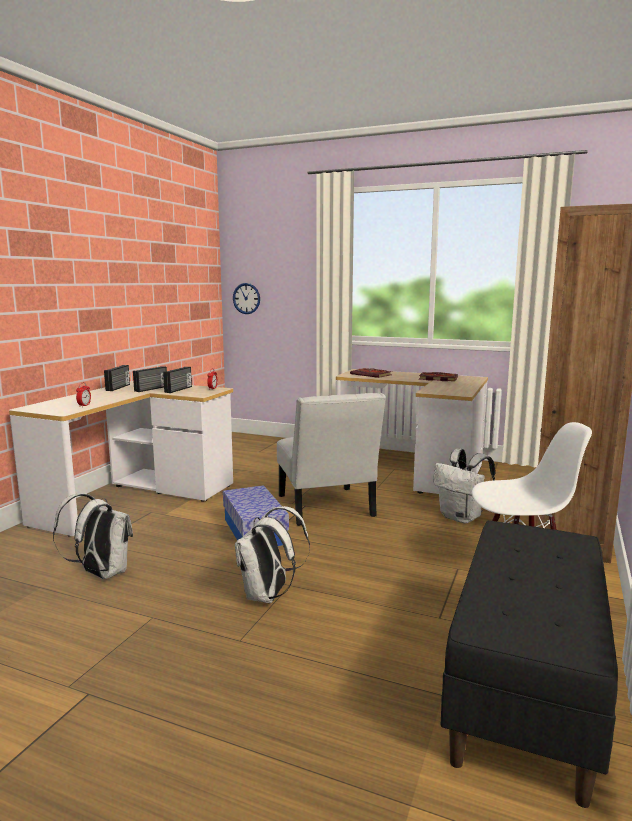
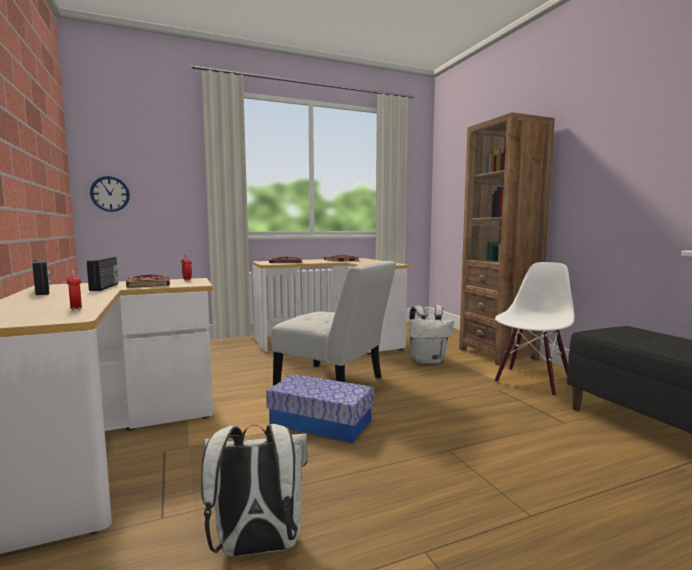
camera: 45 degrees left, 5 degrees down
(179, 389) = (148, 284): radio -> book
(268, 596) = (457, 467): white backpack -> none

